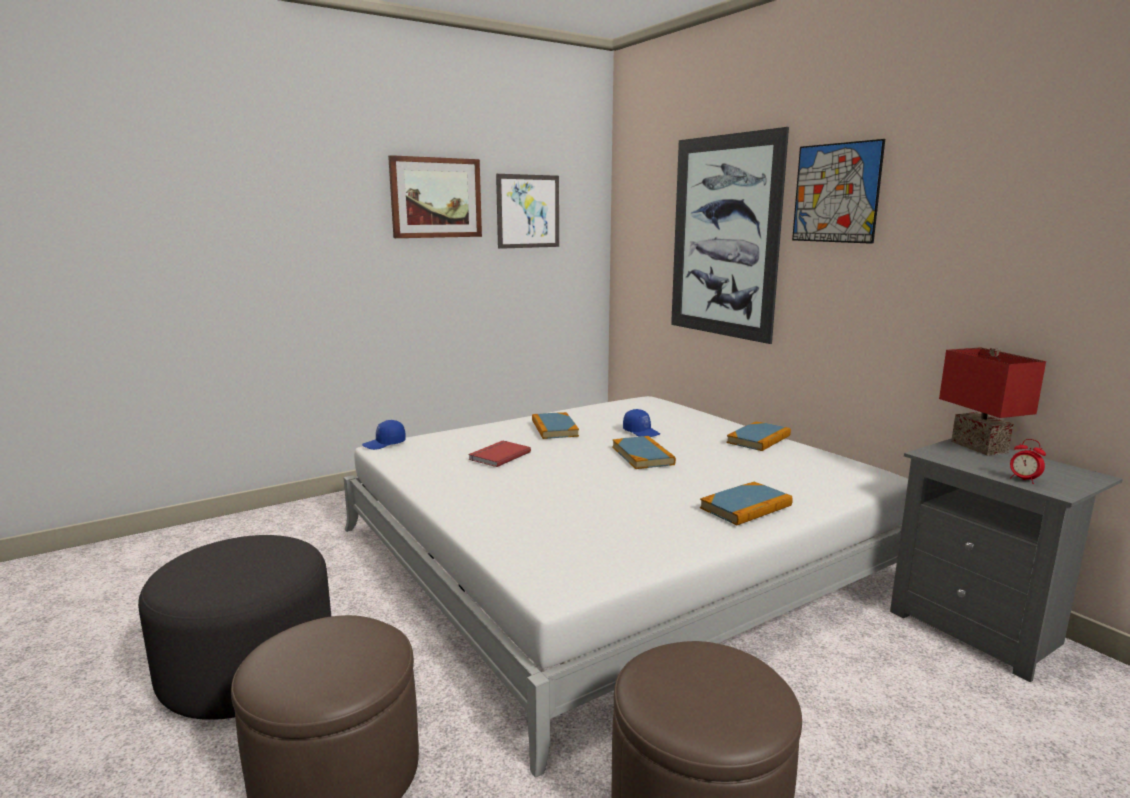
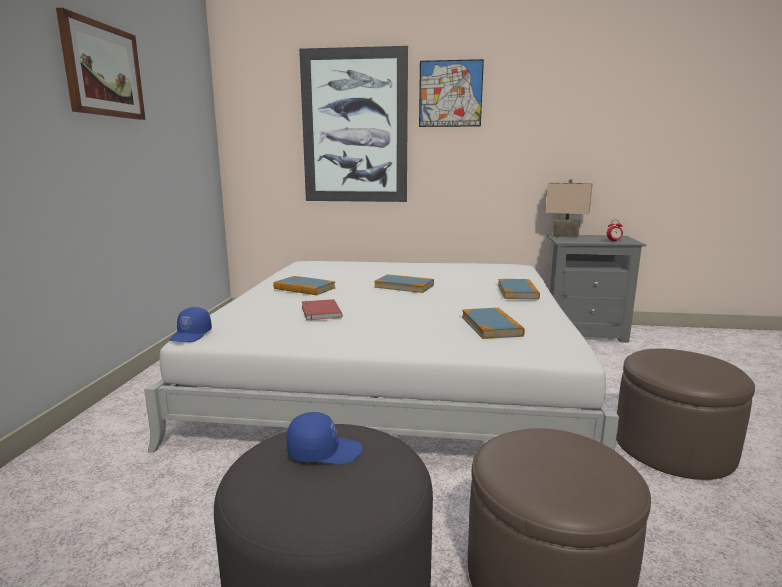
camera: 50 degrees left, 0 degrees up
(528, 211) = (169, 99): picture -> none
(641, 432) = (362, 277): blue cap -> blue cap (324, 451)
(759, 439) = (432, 264): book -> book (491, 326)
(976, 447) = (565, 236): red table lamp -> beige table lamp

